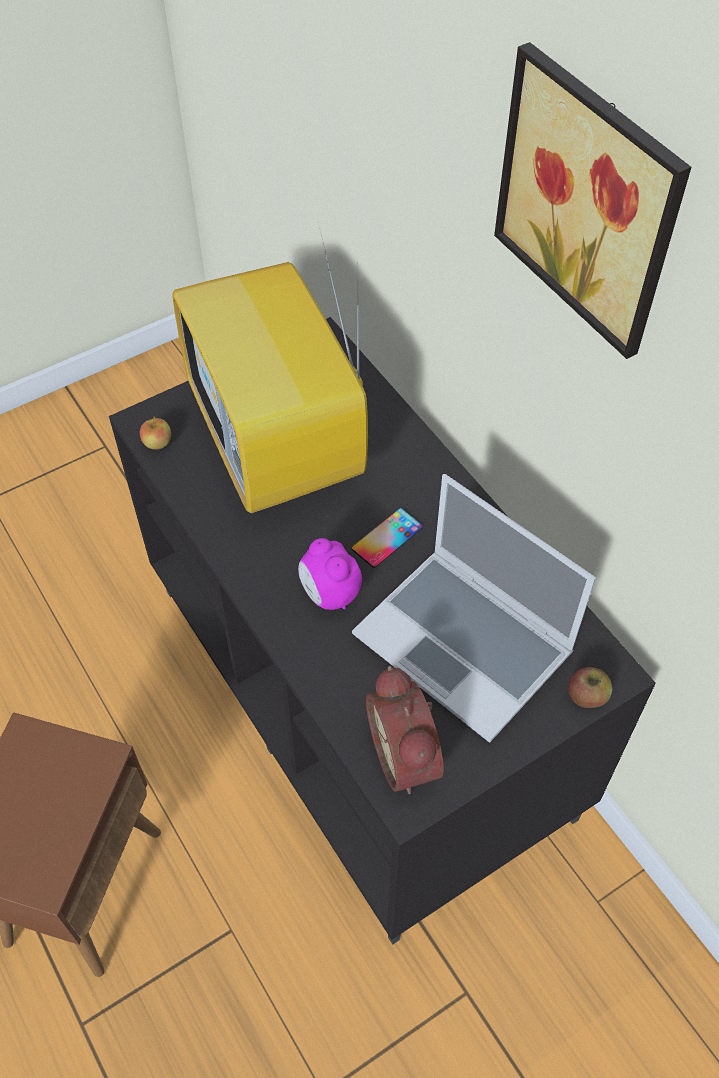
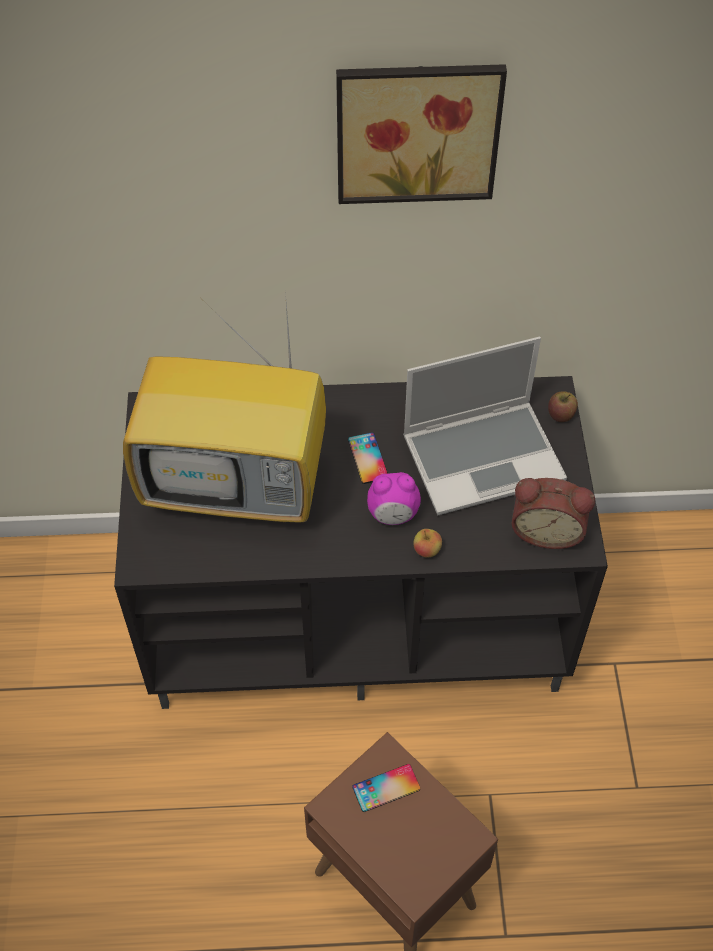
camera: 60 degrees left, 0 degrees up
(66, 775) = (386, 788): none -> phone
(157, 443) = (171, 563): apple -> apple (426, 550)

